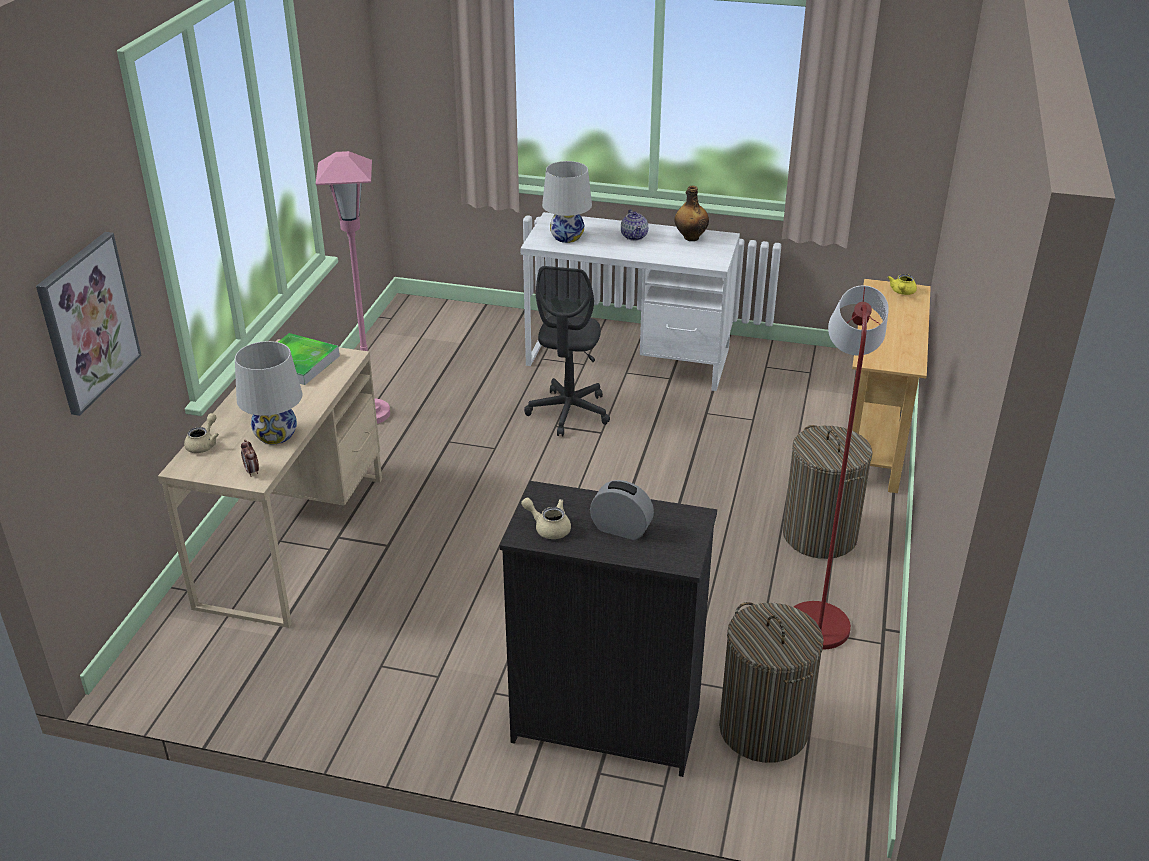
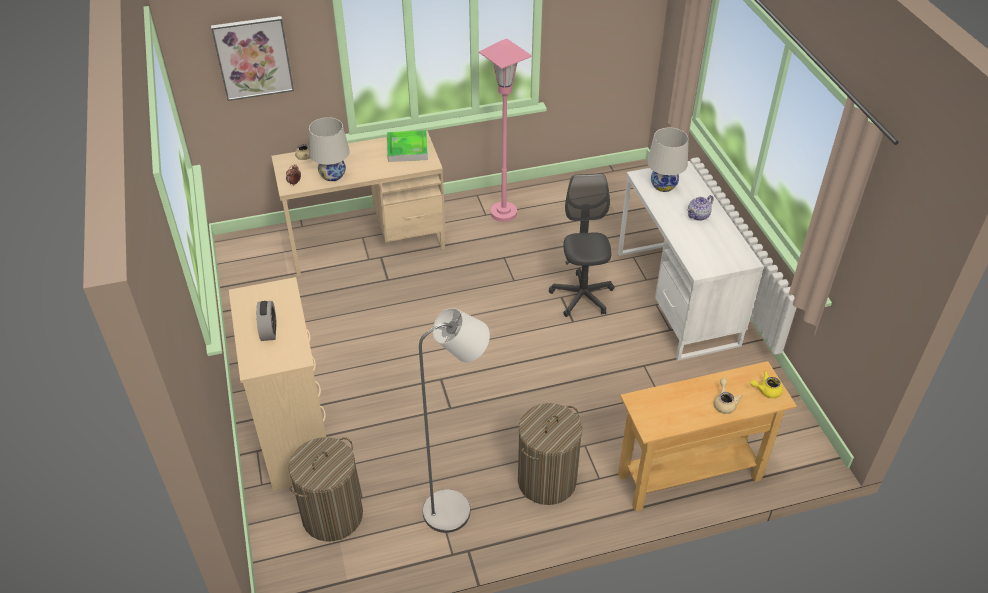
camera: 60 degrees right, 10 degrees up
(548, 527) = (254, 302): beige teapot -> beige teapot (724, 403)
(569, 412) = (582, 296): grey office chair -> grey office chair turned 105 degrees clockwise
(604, 723) = (296, 437): black dresser -> beige dresser
(690, 237) = (727, 243): bottle -> none
(817, 617) = (455, 508): red floor lamp -> grey floor lamp

